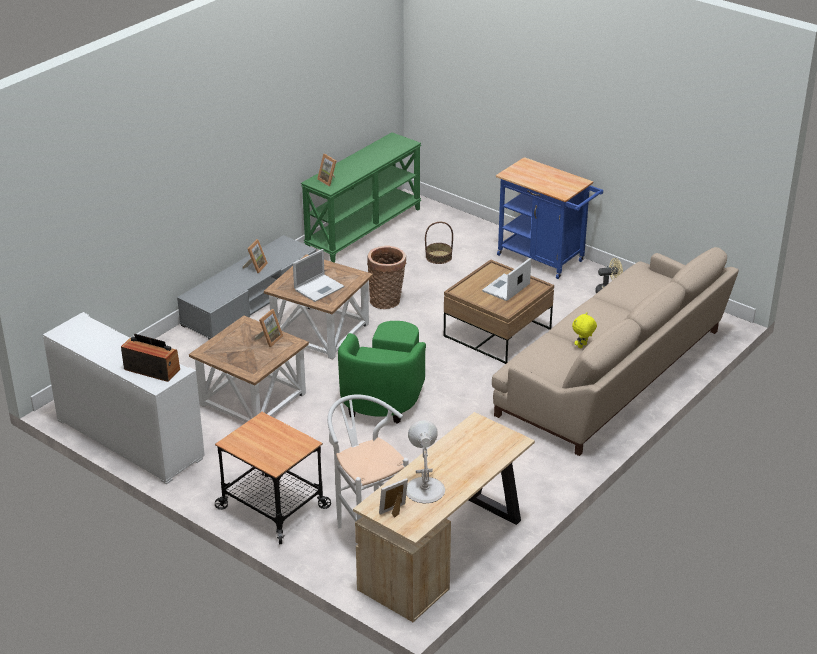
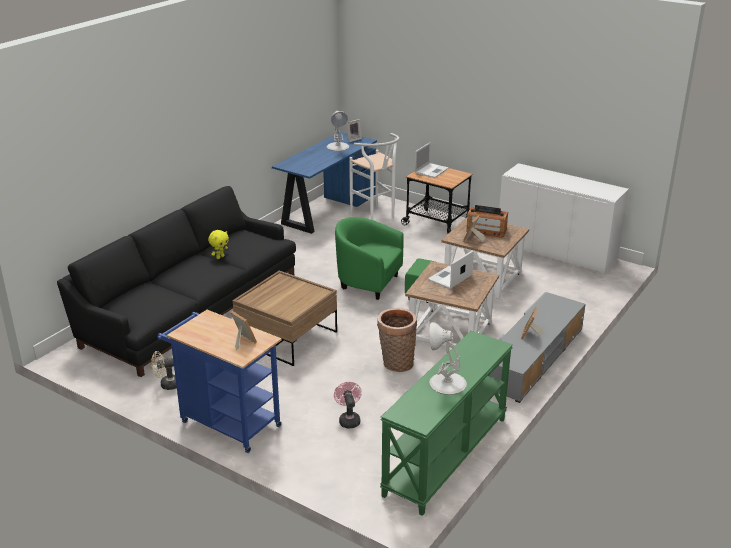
camera: 175 degrees right, 5 degrees down
(152, 369) = (531, 173): radio -> radio (486, 231)
(329, 180) = (480, 348): picture frame -> picture frame (242, 341)
(366, 159) = (447, 383): none -> white table lamp
(384, 394) = (381, 286): green armchair -> green armchair turned 75 degrees counterclockwise
(438, 257) = (348, 419): basket -> pink fan
(445, 553) = (327, 209): beige desk -> blue desk
(505, 288) = (278, 297): laptop -> laptop (431, 170)
(614, 374) = (190, 308): beige sofa -> black sofa

